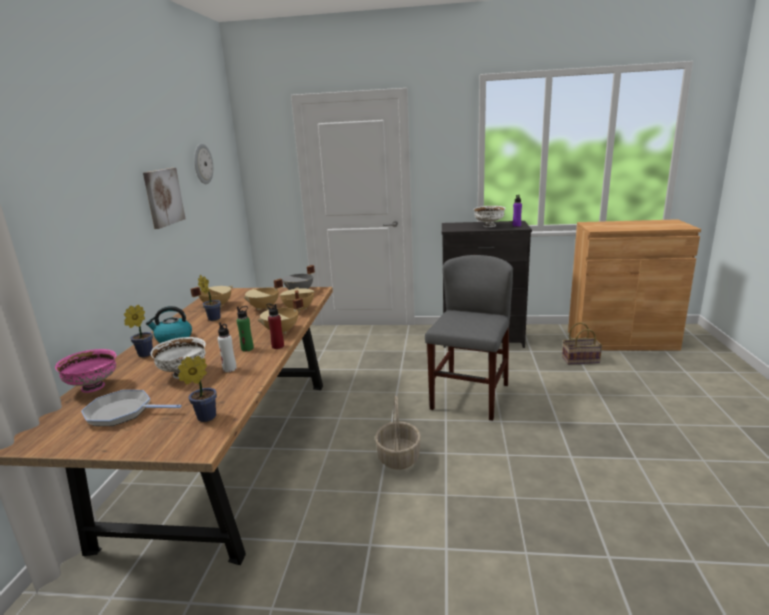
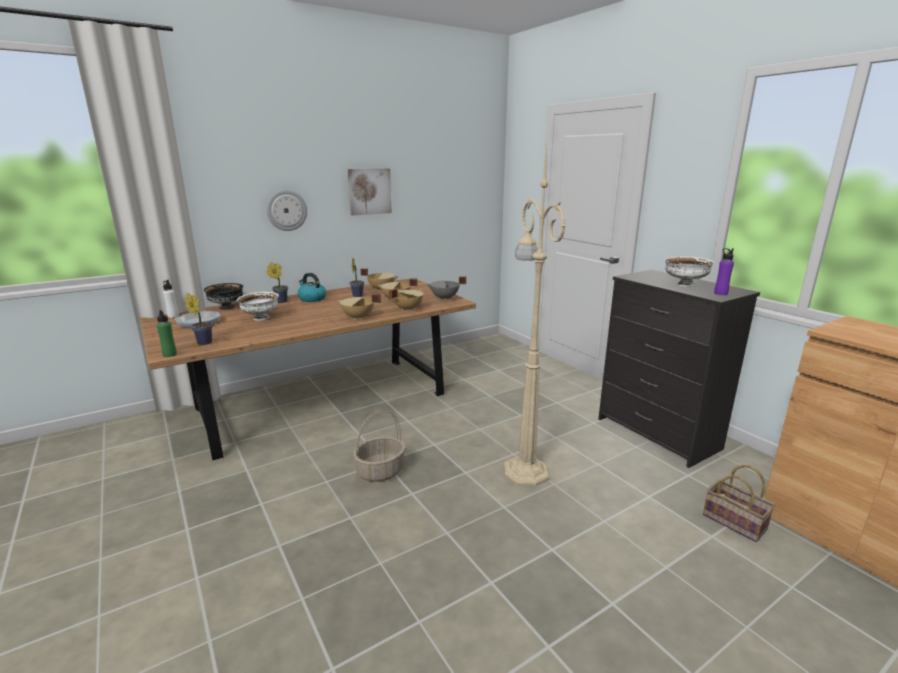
camera: 50 degrees right, 0 degrees up
(94, 387) = (227, 307): pink bowl -> black bowl
(202, 164) = (437, 169): wall clock -> wall clock (286, 210)
(229, 369) = (278, 325): white bottle -> white bottle (173, 316)
(247, 349) = (316, 319): green bottle -> green bottle (170, 354)
(278, 346) = (330, 325): red bottle -> none
(470, 396) = (525, 470): grey chair -> beige floor lamp

